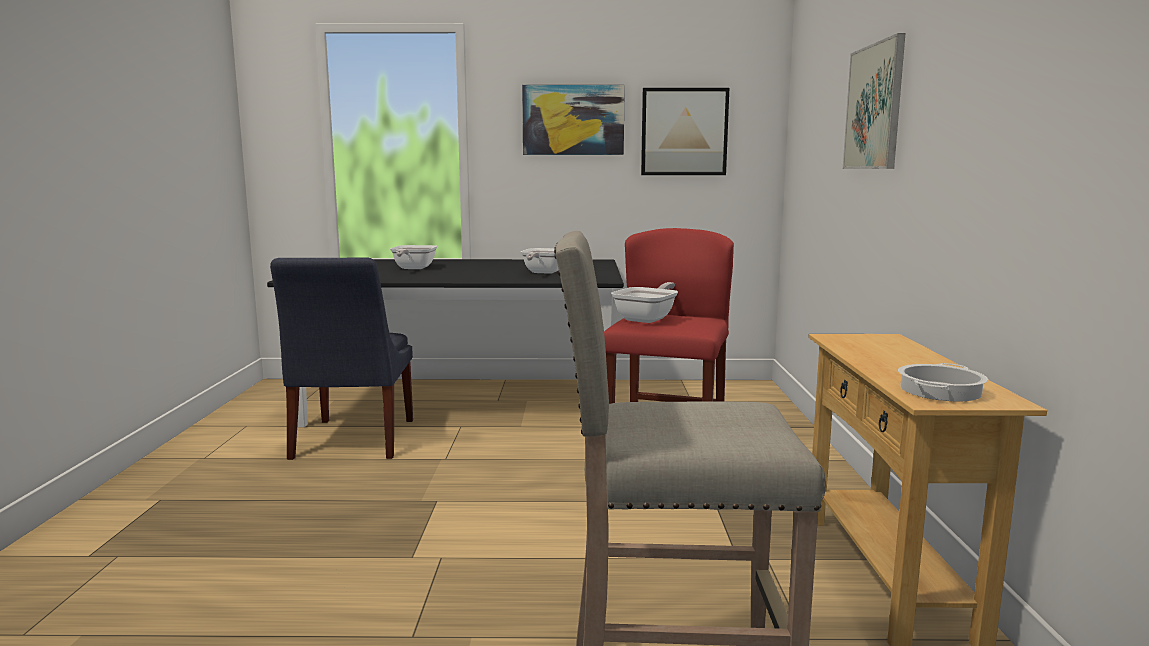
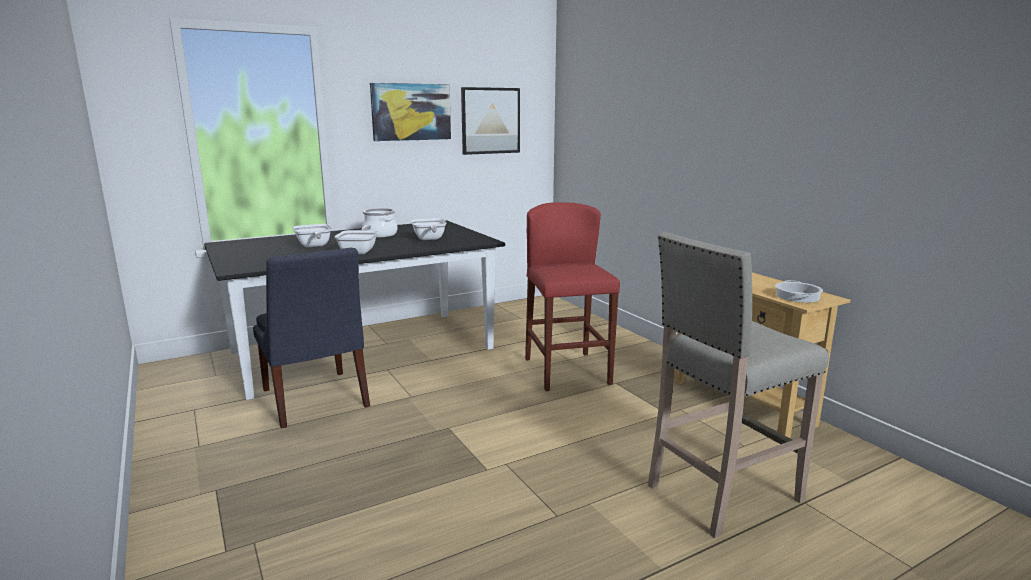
camera: 30 degrees left, 5 degrees up
(504, 265) = (380, 234): none -> cooking pot
(648, 319) = (561, 269): frying pan -> frying pan (359, 251)
(874, 107) = (668, 118): picture -> none

